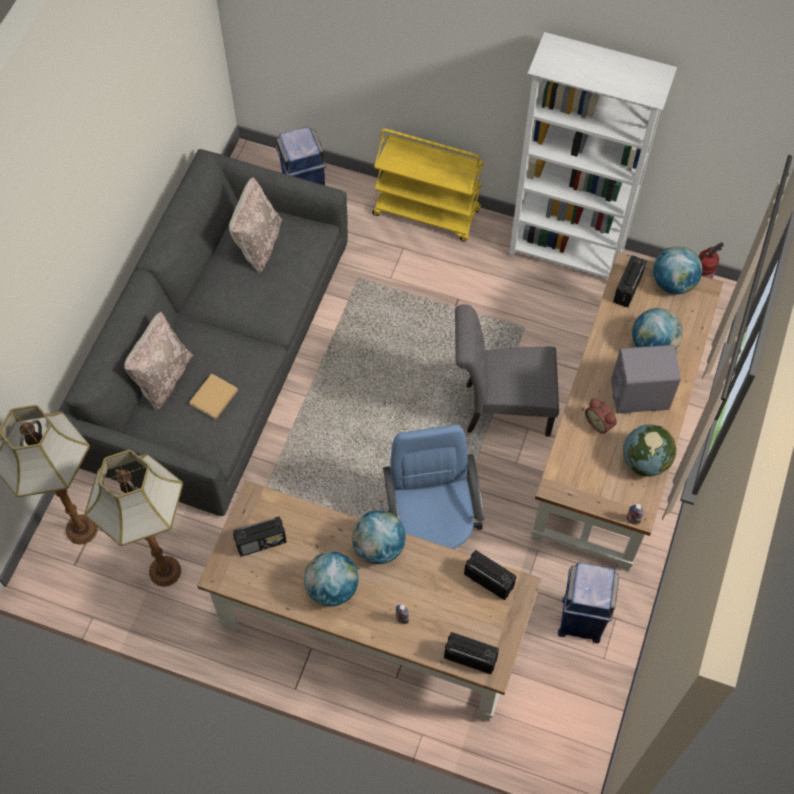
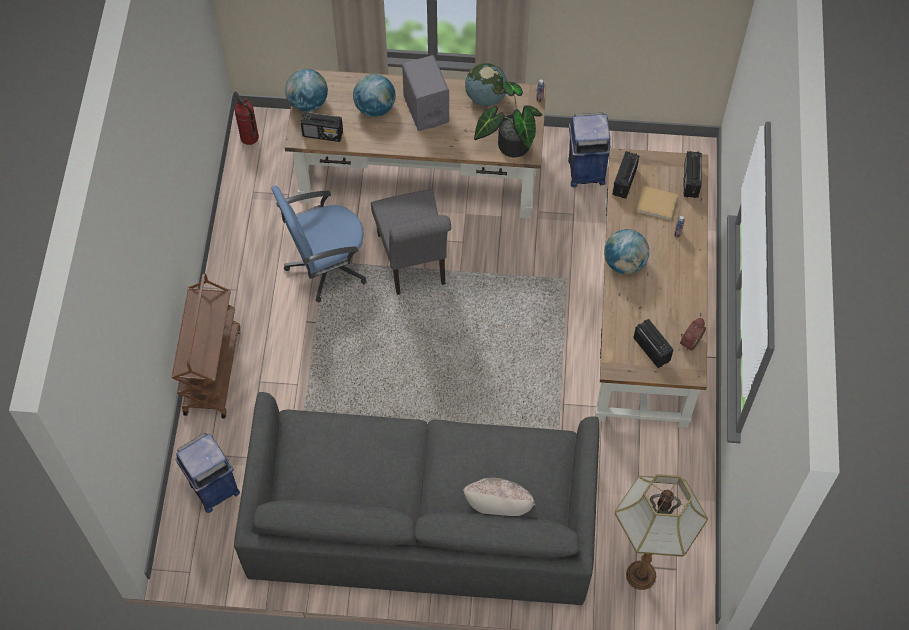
camera: 105 degrees left, 0 degrees up
(166, 570) = (653, 489): floor lamp -> none
(213, 398) = (508, 457): beige book -> beige book (658, 204)
(258, 243) = (325, 469): beige pillow -> none
(332, 588) = (671, 287): globe -> none
(427, 212) = (211, 370): yellow cart -> brown cart
(432, 533) = (548, 289): blue office chair -> blue office chair (326, 265)
(566, 255) = (235, 243): white bookcase -> none
(572, 470) = (509, 144): none -> potted plant
(600, 422) = (460, 132): alarm clock -> alarm clock (689, 340)

